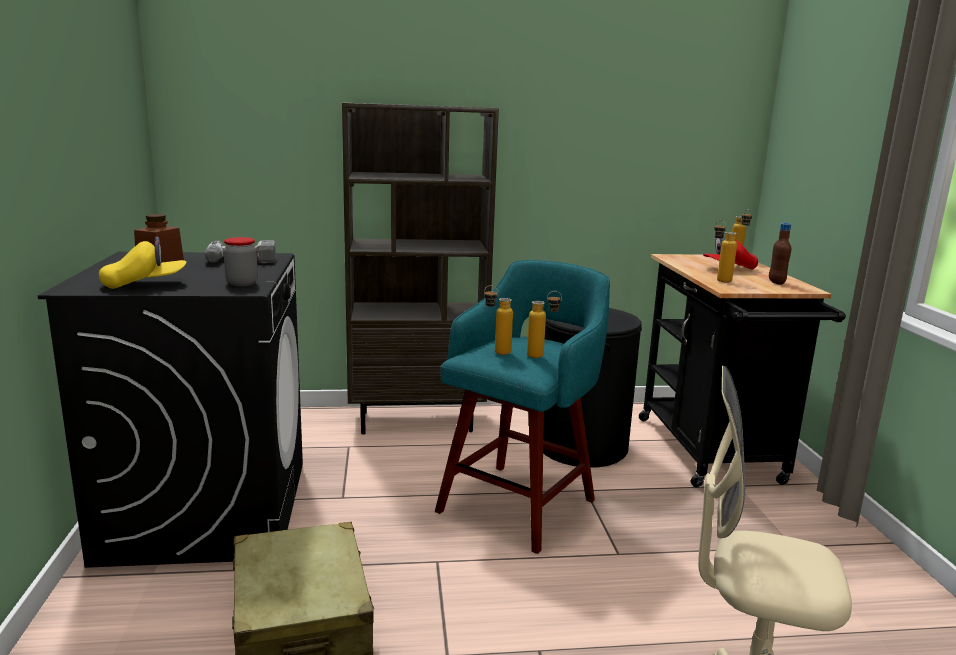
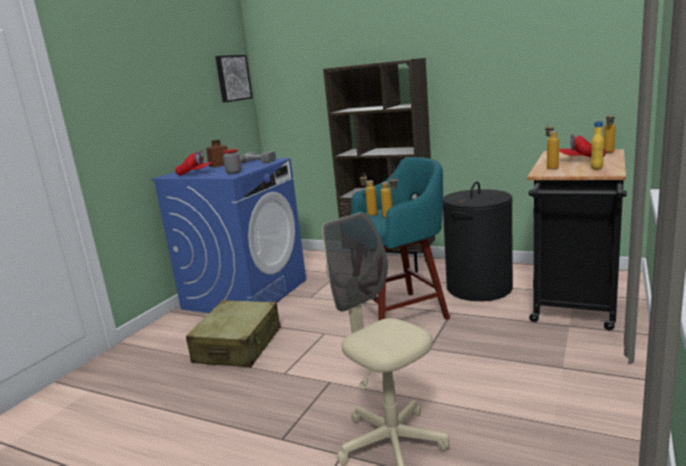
camera: 35 degrees right, 0 degrees up
(128, 94) = (232, 78): none -> picture
(145, 284) = (195, 174): yellow cap -> red cap
(207, 510) = (246, 294): black washing machine -> blue washing machine
(776, 282) = (596, 168): brown bottle -> yellow bottle

